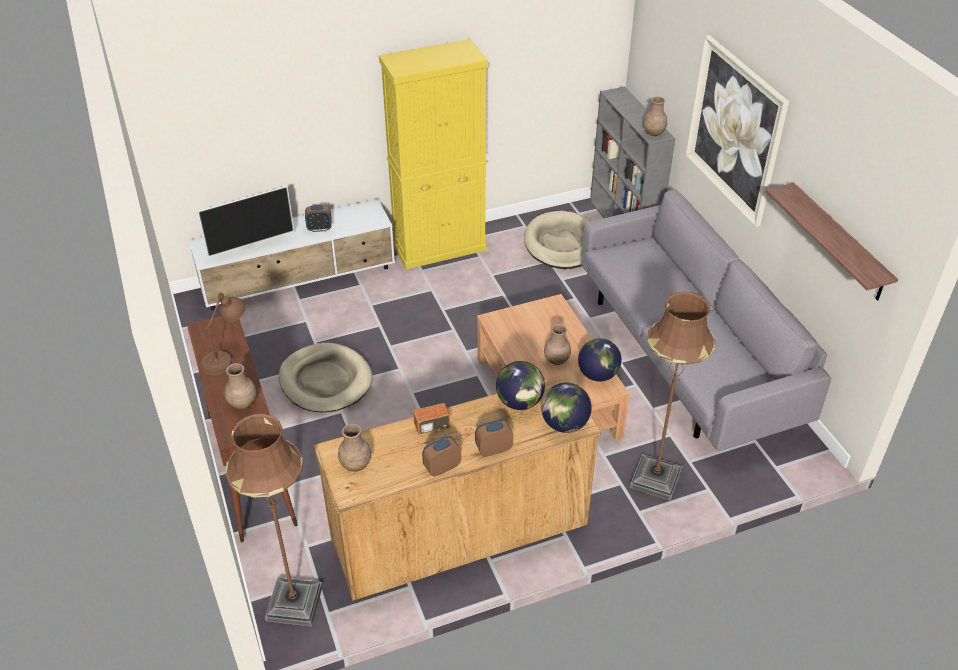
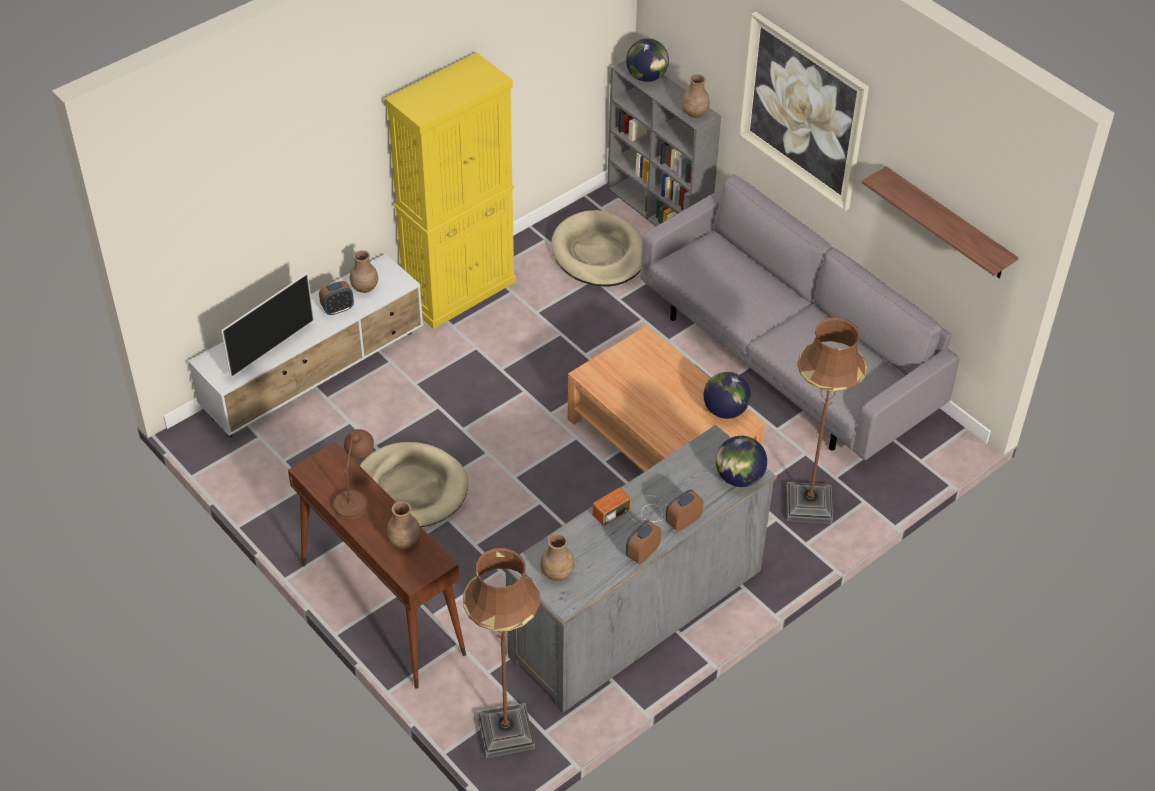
camera: 20 degrees left, 5 degrees up
(459, 531) = (636, 613): brown dresser -> grey dresser
(519, 402) = (685, 466): globe -> globe (646, 77)
(556, 360) = (675, 405): brown vase -> brown vase (364, 288)

